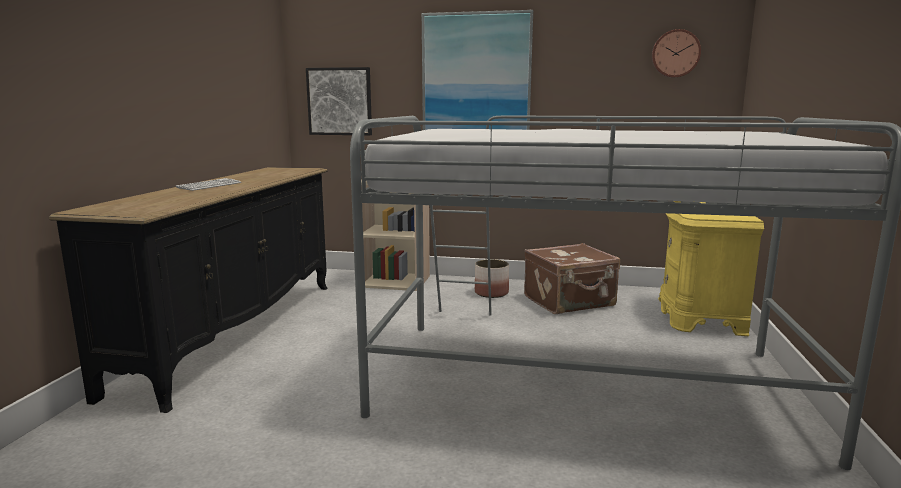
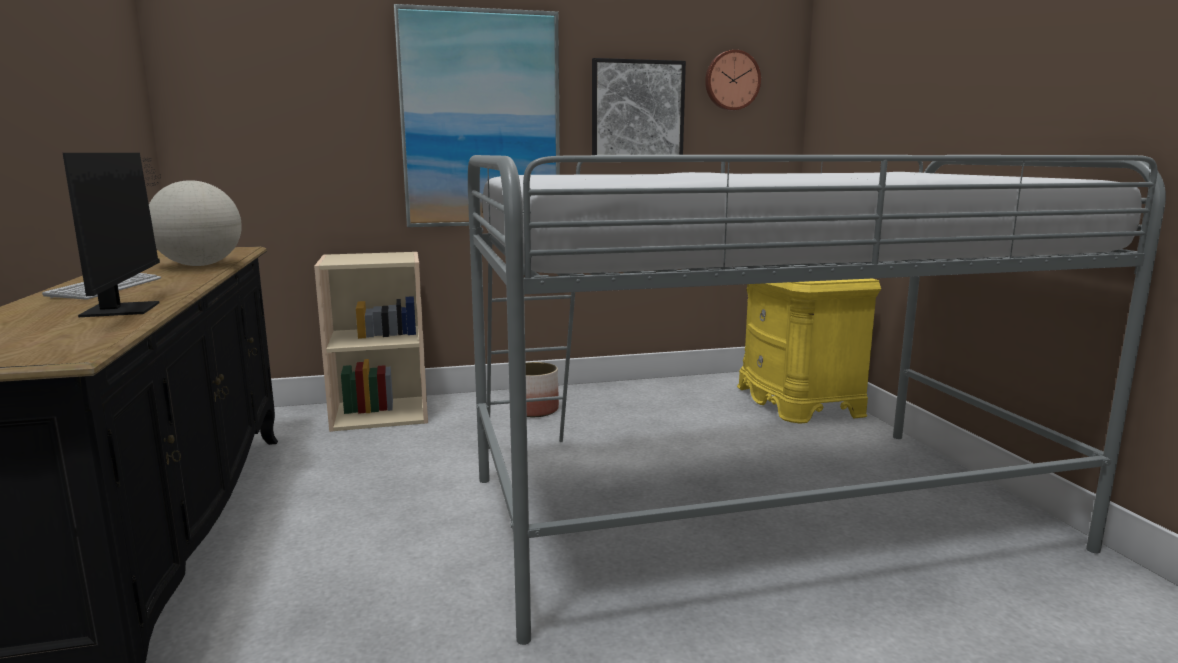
camera: 25 degrees left, 0 degrees up
(200, 195) = (127, 307): none -> monitor
(272, 177) = (200, 265): none -> globe
(339, 101) = (258, 138): picture -> picture (637, 110)
(570, 302) = (643, 406): brown suitcase -> none

